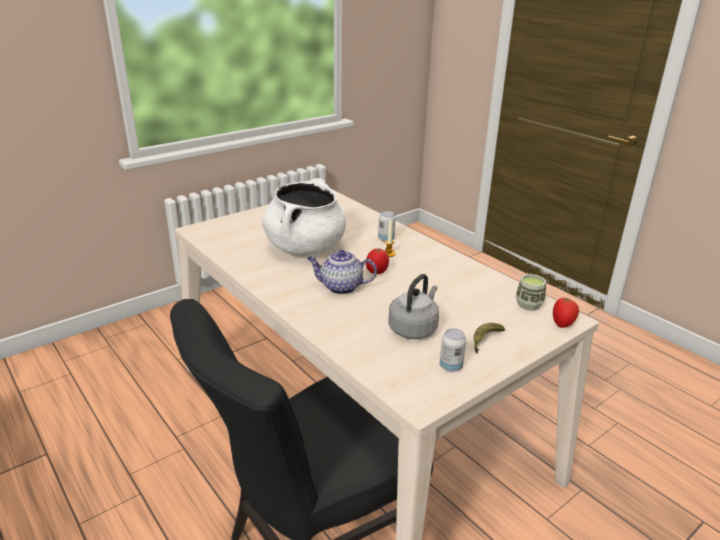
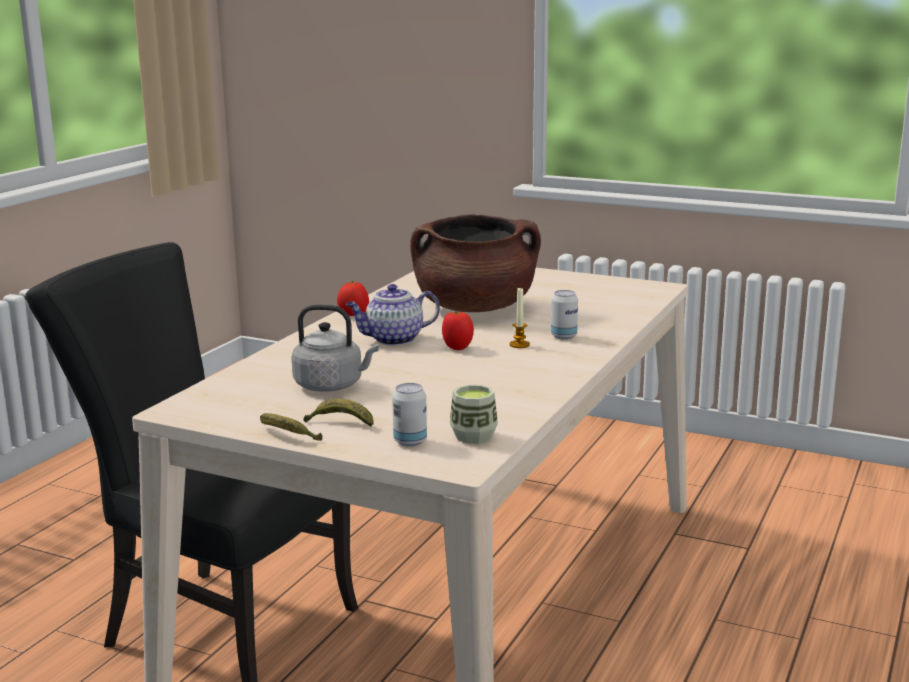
camera: 65 degrees right, 10 degrees down
(305, 247) = (475, 308): white cooking pot -> brown cooking pot
(340, 287) = (393, 340): teapot -> teapot turned 90 degrees counterclockwise
(450, 367) = (261, 414): can -> can (410, 441)
(497, 365) = (287, 436): none -> banana
(562, 324) = (437, 462): tomato -> tomato (353, 315)

